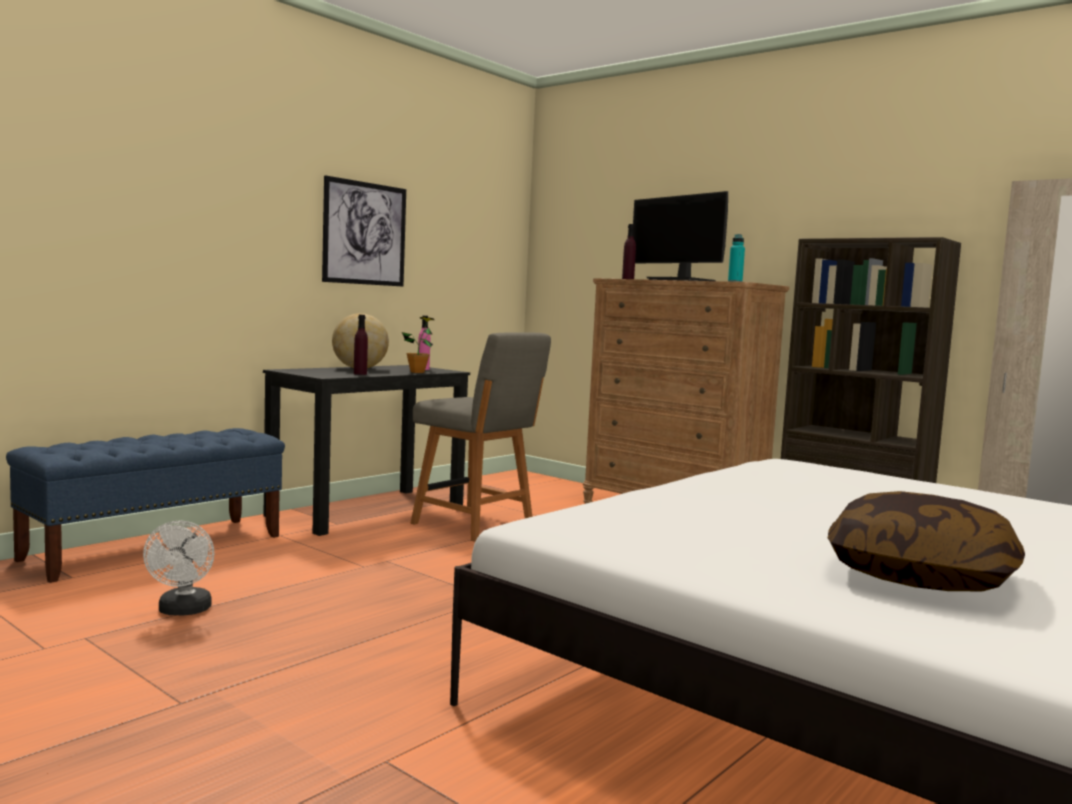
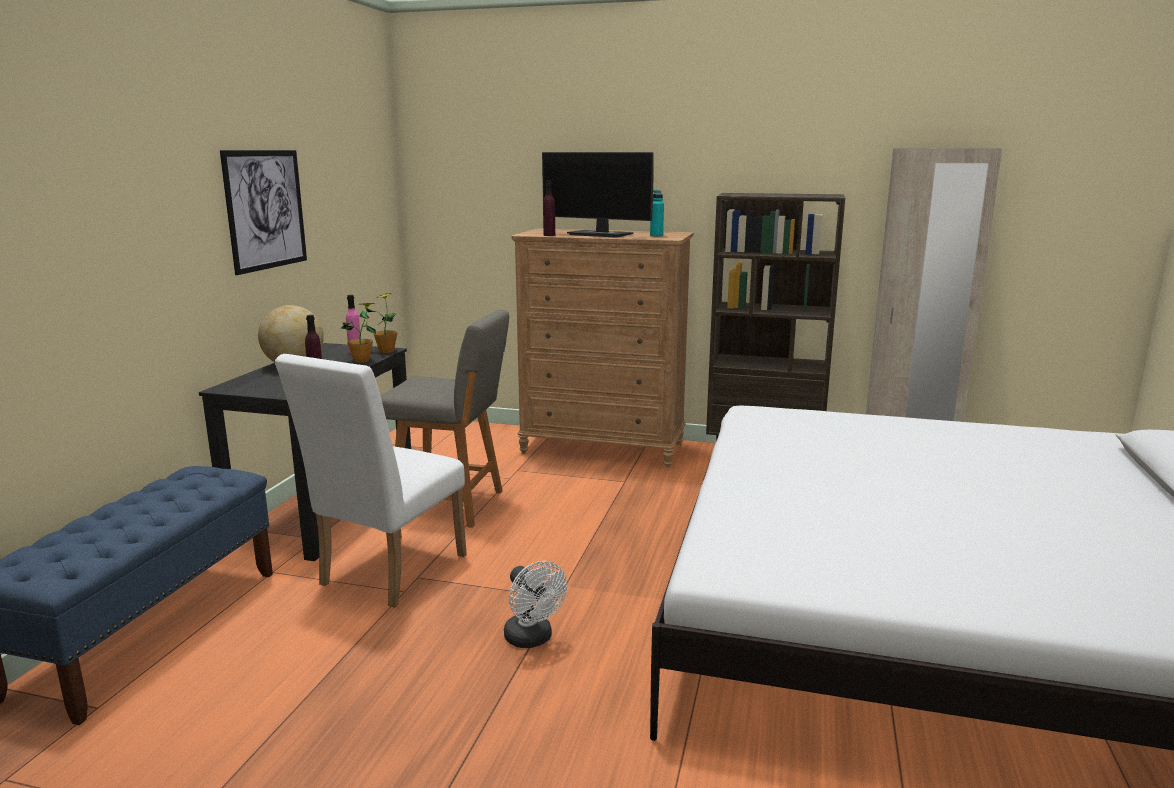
camera: 25 degrees left, 10 degrees up
(183, 611) = (286, 714): white fan -> white fan (532, 639)
(364, 554) = (386, 574): none -> white chair
(449, 371) = (386, 351): none -> potted plant
(920, 575) = (1019, 550): pillow -> none

